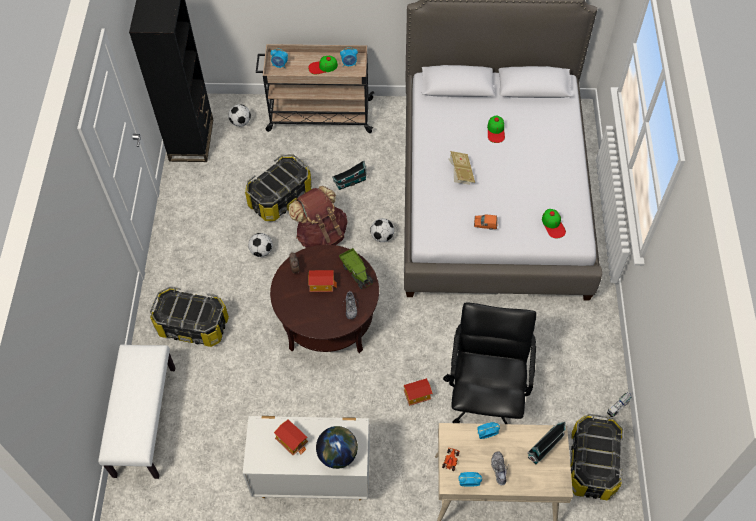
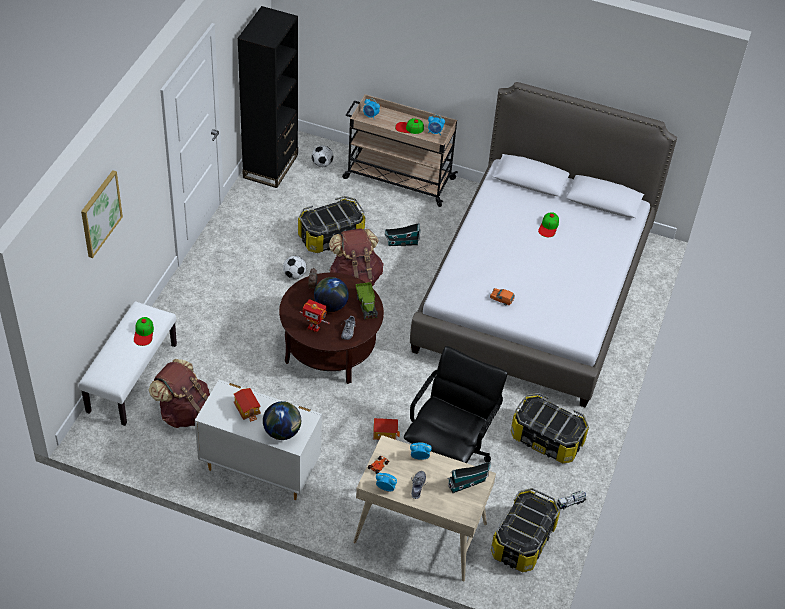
camera: 15 degrees right, 10 degrees down
(63, 294) = (100, 213): none -> picture
(192, 326) = (206, 316): storage box -> storage box (546, 439)
(212, 441) = (184, 411): none -> brown backpack
(315, 315) = (314, 327): none -> toy robot
(322, 285) = (330, 305): toy house -> globe
(382, 236) = (411, 296): football -> none
(460, 173) = (498, 251): book -> none
(553, 225) = (566, 318): cap -> cap (144, 333)

